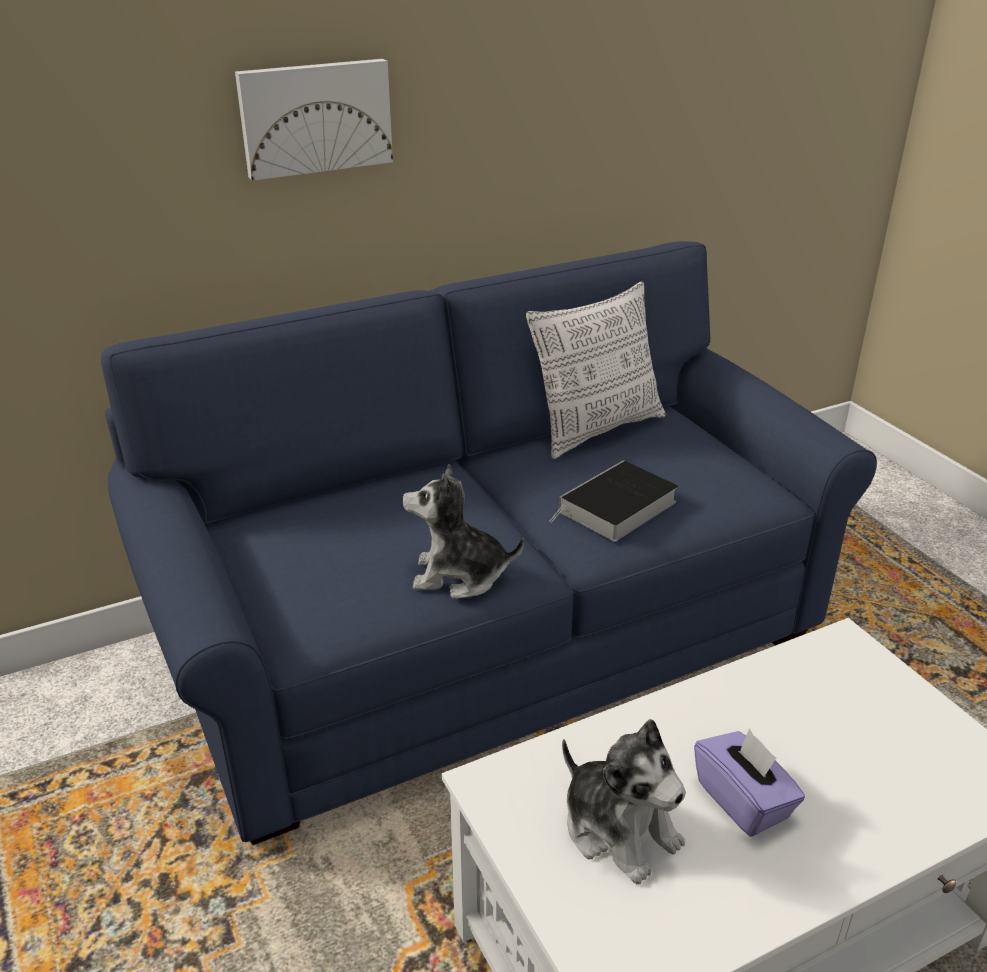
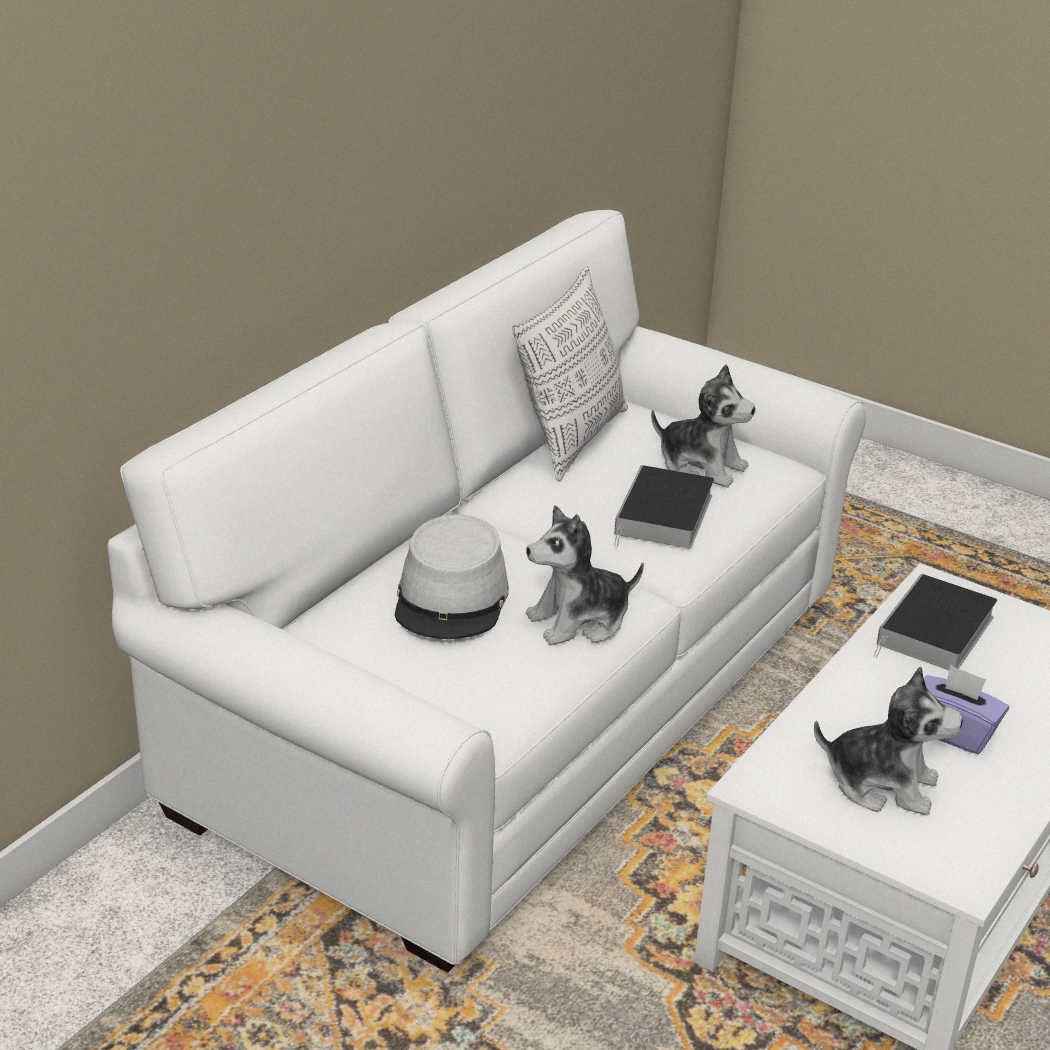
camera: 30 degrees left, 0 degrees up
(315, 117) = (285, 151): picture -> none
(376, 527) = (452, 598): none -> grey hat
(494, 639) = (518, 703): blue sofa -> white sofa
(689, 476) = (701, 466): none -> plush toy
(808, 690) = (935, 632): none -> book

